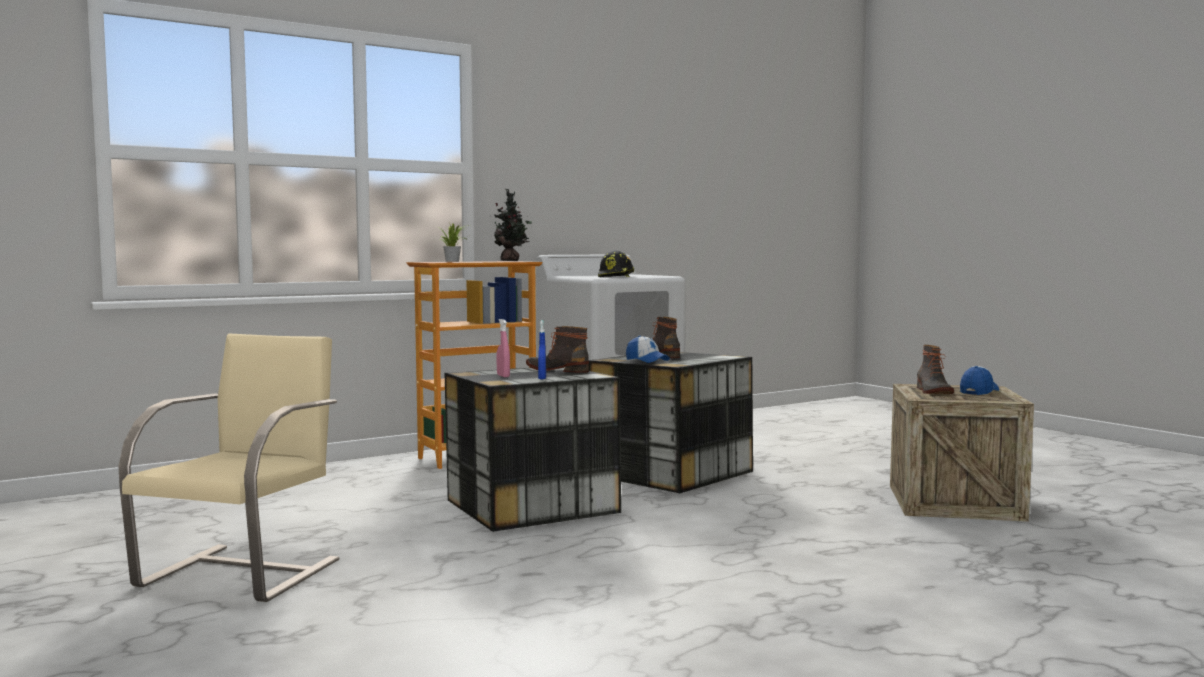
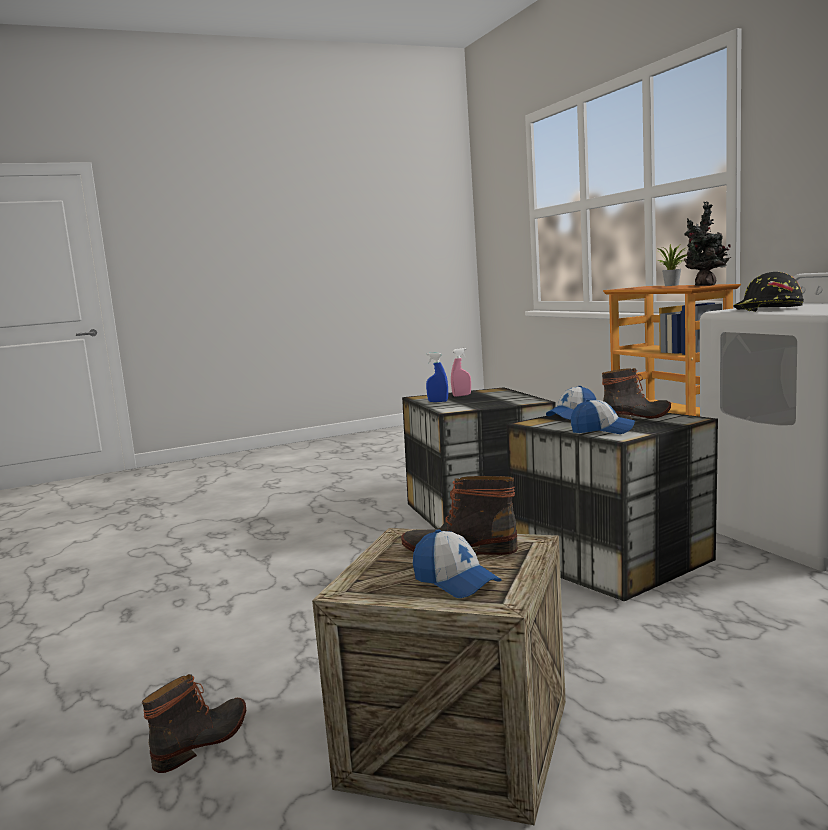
camera: 100 degrees right, 5 degrees up
(242, 572) = (366, 468): beige chair -> none
(558, 370) = (498, 401): boot -> boot (203, 741)
(713, 357) = (602, 430): none -> cap

